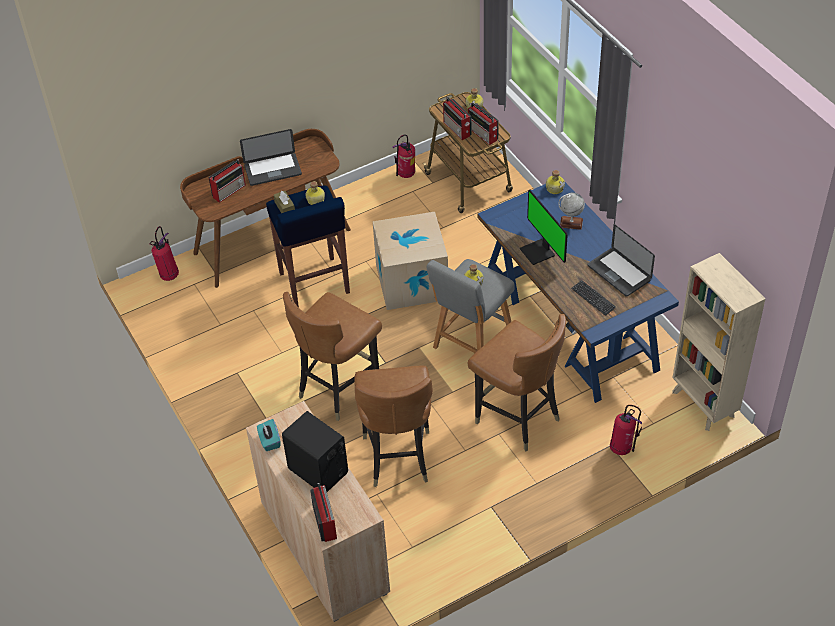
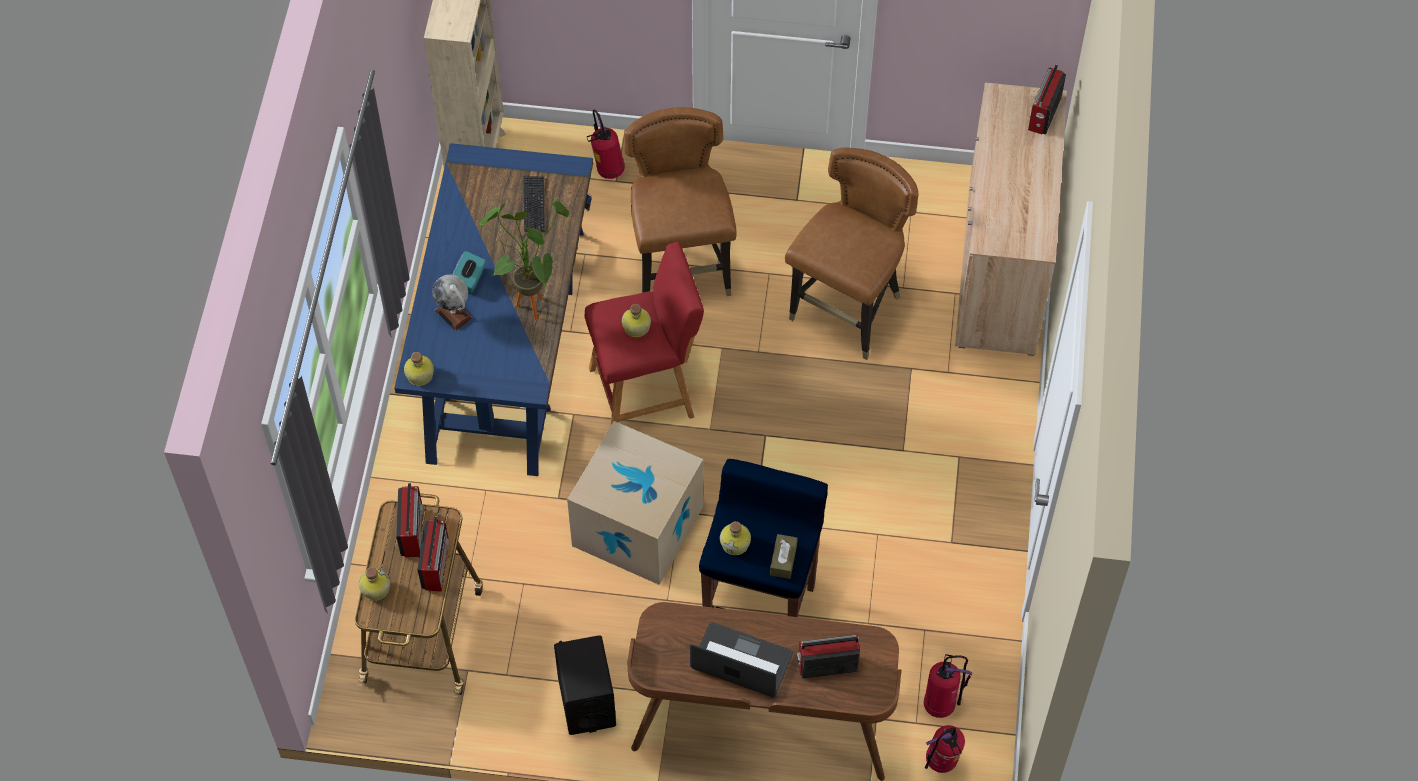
camera: 145 degrees left, 10 degrees up
(269, 441) = (1040, 230): turquoise tissue box -> turquoise tissue box (469, 279)
(318, 471) = (1012, 167): black speaker -> black speaker (586, 701)
(338, 388) = (846, 439): brown chair -> none
(406, 175) = (490, 710): fire extinguisher -> fire extinguisher (941, 704)
(471, 344) = (647, 391): grey stool -> red stool
(539, 252) = (530, 301): monitor -> potted plant
(619, 273) = (473, 215): laptop -> none

